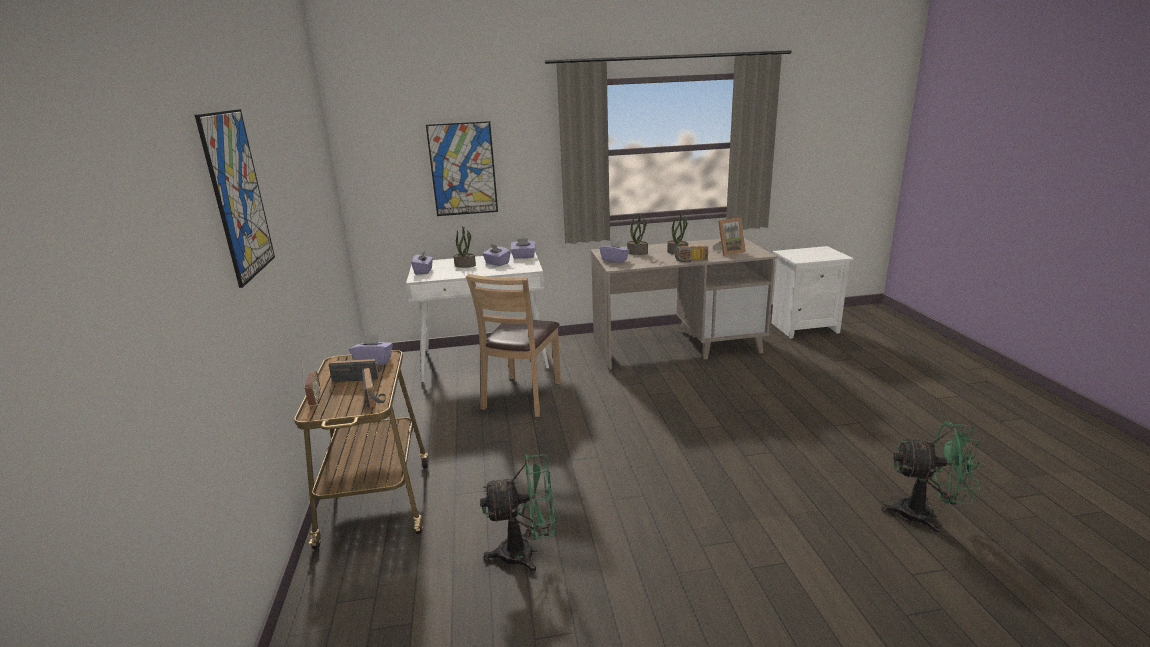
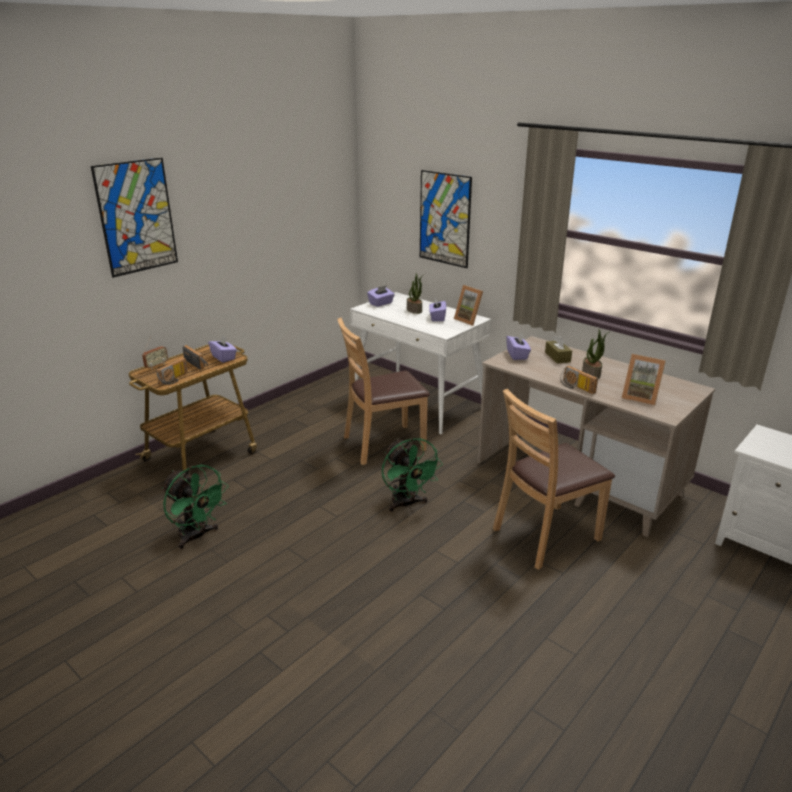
camera: 50 degrees right, 5 degrees up
(524, 256) = (469, 320): purple tissue box -> picture frame
(637, 252) = (557, 357): potted plant -> brown tissue box
(726, 382) = (545, 535): none -> brown chair
(925, 515) = (436, 752): green fan -> green fan (407, 504)

